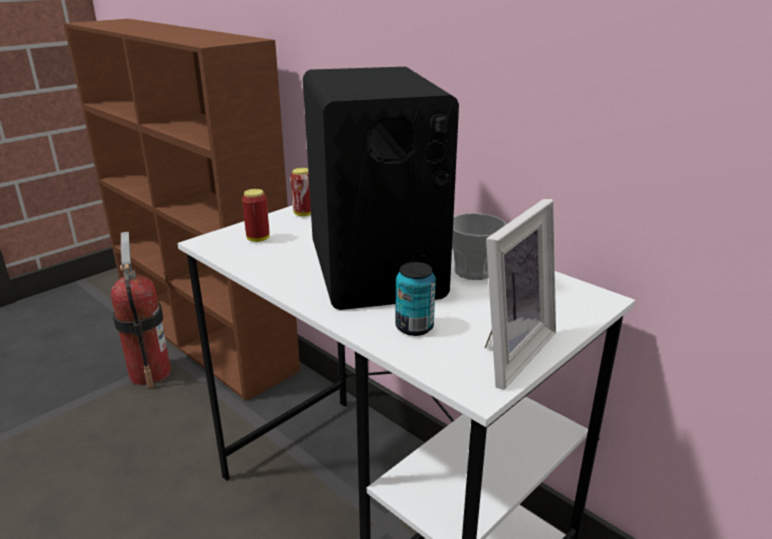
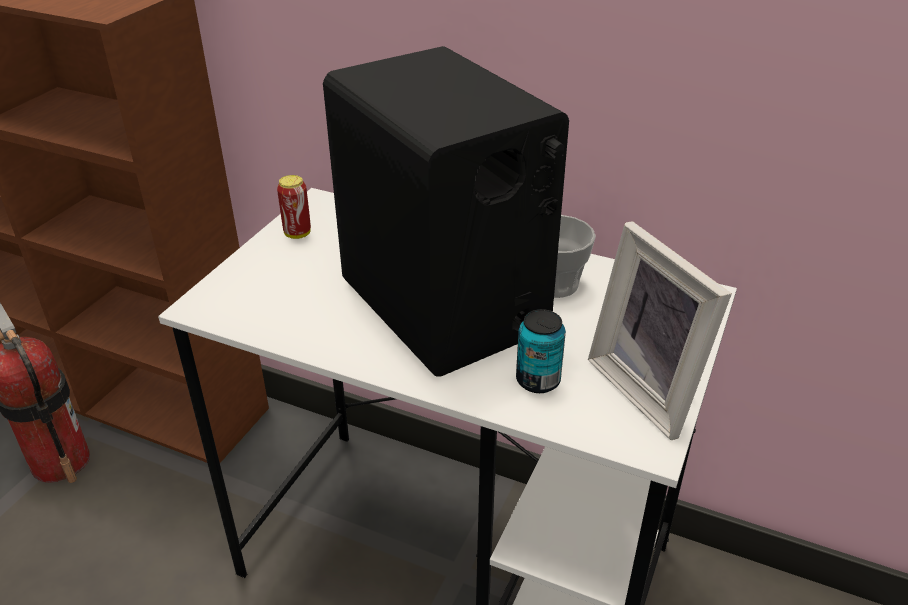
camera: 20 degrees left, 10 degrees up
(258, 239) = (266, 287): can -> none
(506, 351) = (650, 389): picture frame -> picture frame turned 135 degrees clockwise

